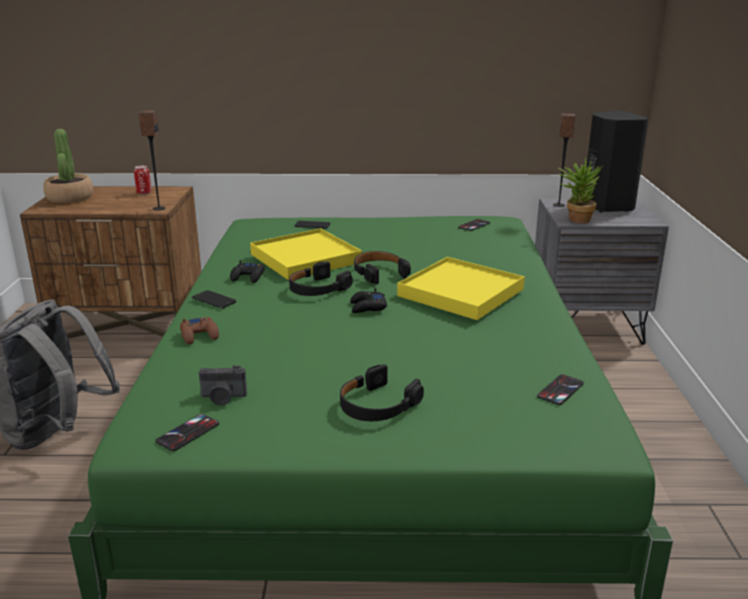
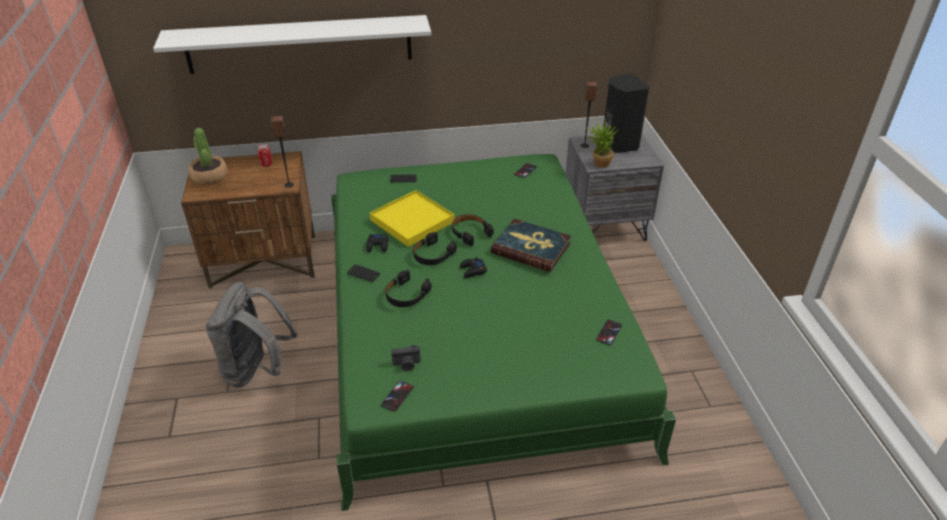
camera: 10 degrees left, 15 degrees up
(199, 43) = (299, 44): none -> white shelf
(199, 335) = (368, 310): brown game controller -> none
(377, 405) = (503, 359): black headphones -> black headphones (406, 295)
(460, 292) = (531, 248): yellow tray -> book

